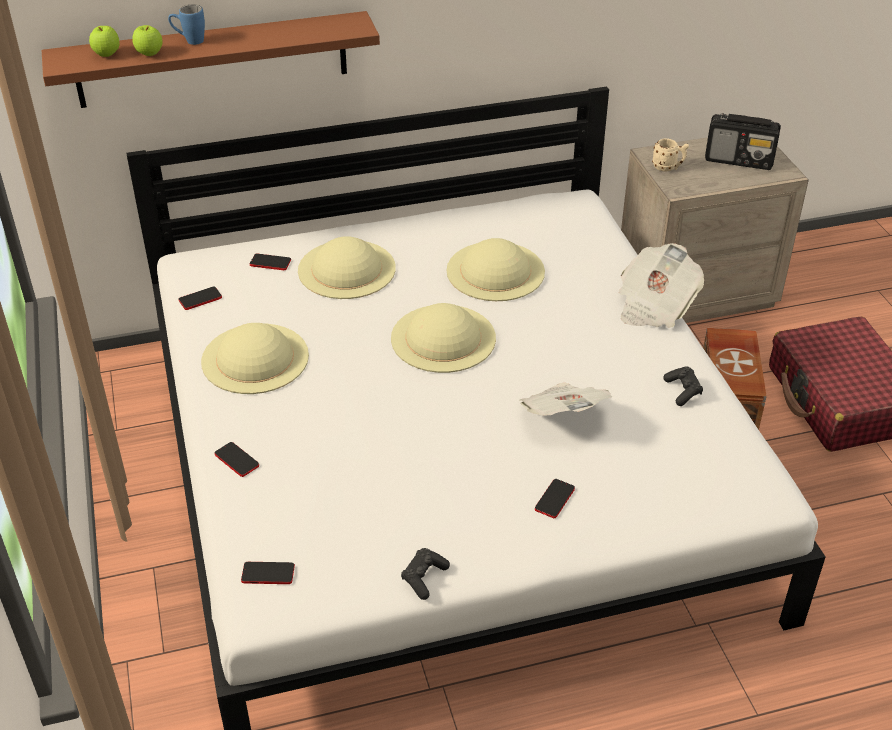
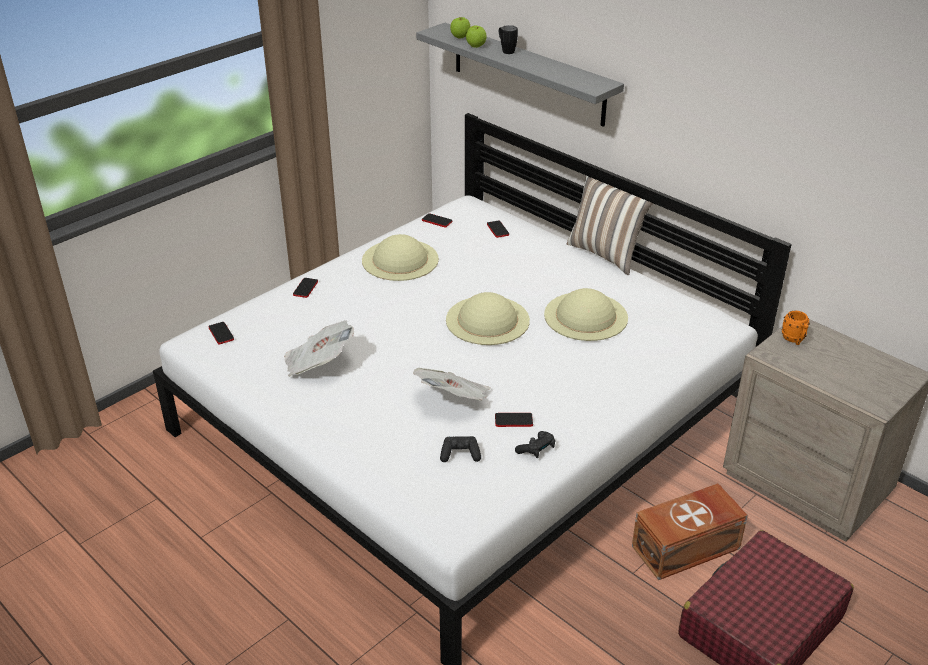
camera: 60 degrees right, 5 degrees down
(189, 41) = (506, 50): blue mug -> black mug
(212, 60) = (527, 74): brown shelf -> grey shelf
(347, 269) = (522, 258): beige hat -> none
(393, 214) = (606, 254): none -> pillow
(424, 578) = (255, 392): black game controller -> black game controller (460, 454)
(554, 499) = (366, 423): phone -> phone (513, 420)
(654, 306) = (629, 404): newspaper -> newspaper (318, 364)
(668, 168) = (794, 340): beige mug -> orange mug
(739, 160) = (860, 375): radio -> none

